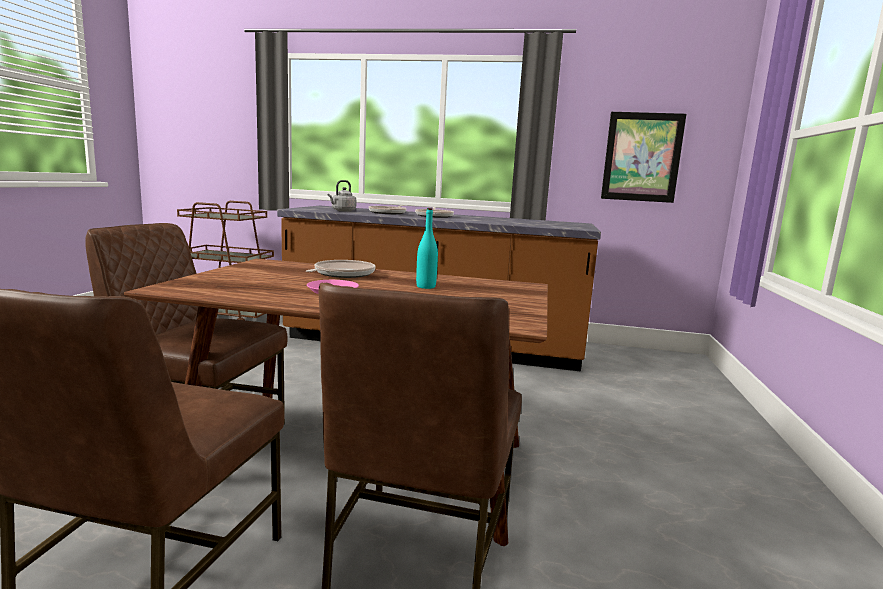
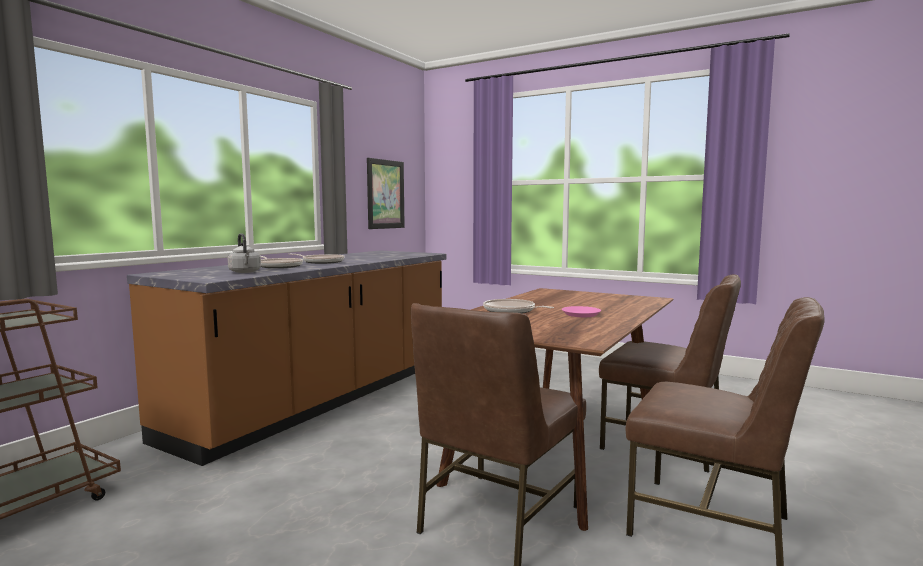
camera: 70 degrees left, 5 degrees down
(426, 287) = (558, 302): turquoise bottle -> none

